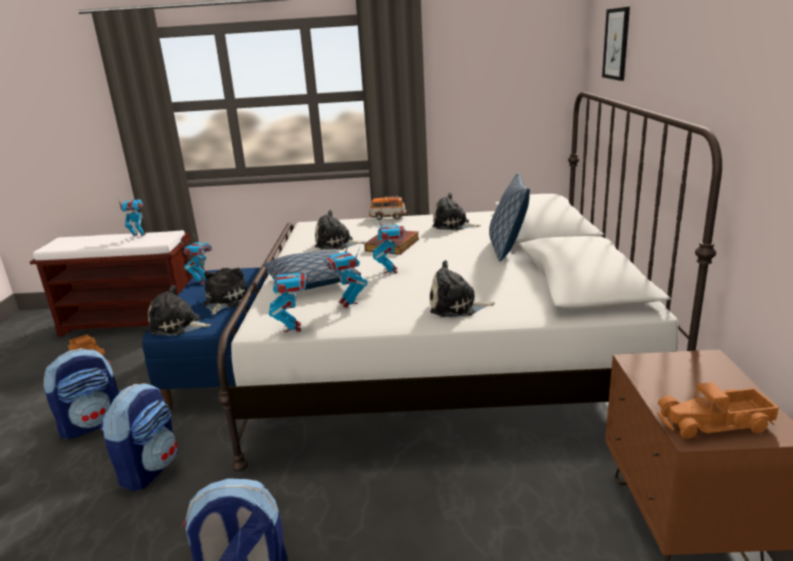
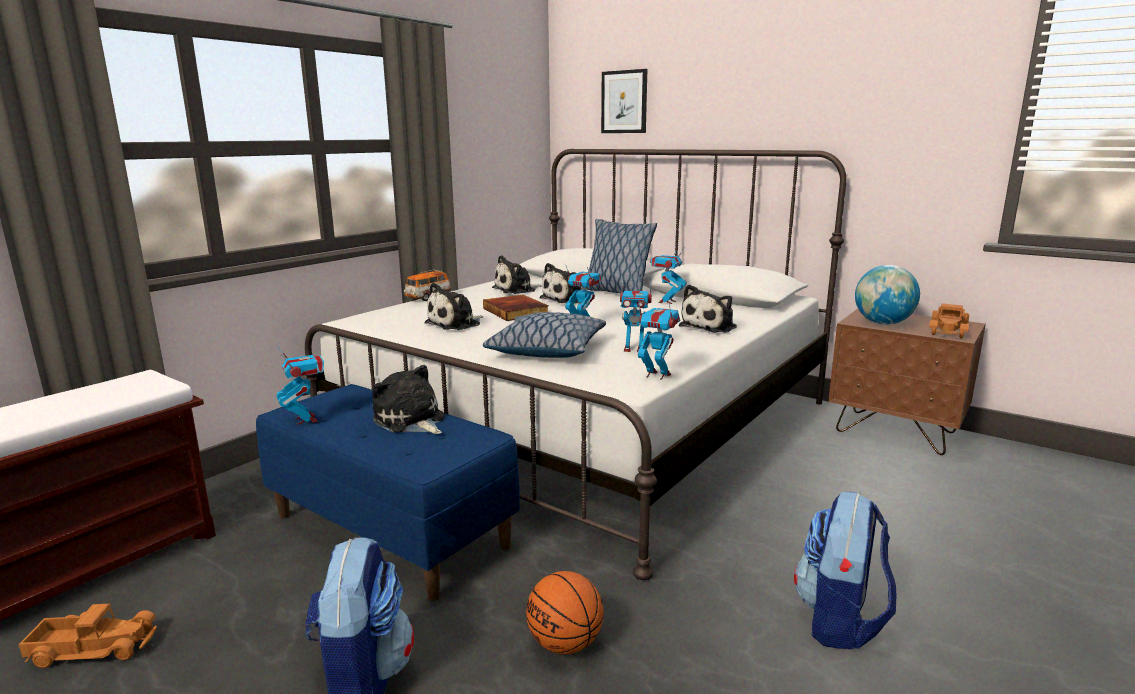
camera: 55 degrees left, 5 degrees down
(138, 235) = (75, 394): toy robot -> toy robot (667, 302)
(150, 468) = (564, 643): backpack -> basketball
(178, 326) = (432, 457): plush toy -> plush toy (566, 299)
(662, 377) = (883, 323): none -> globe

